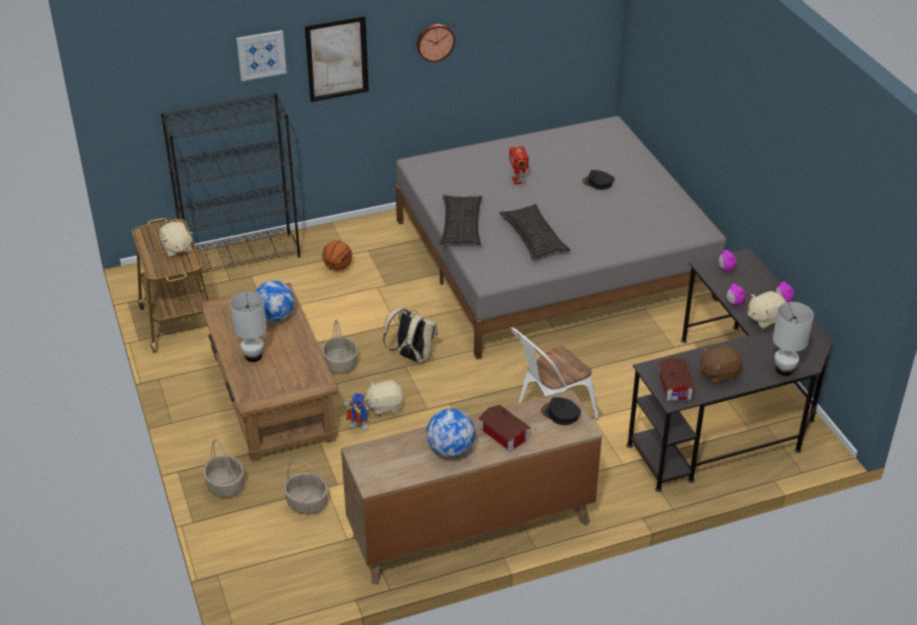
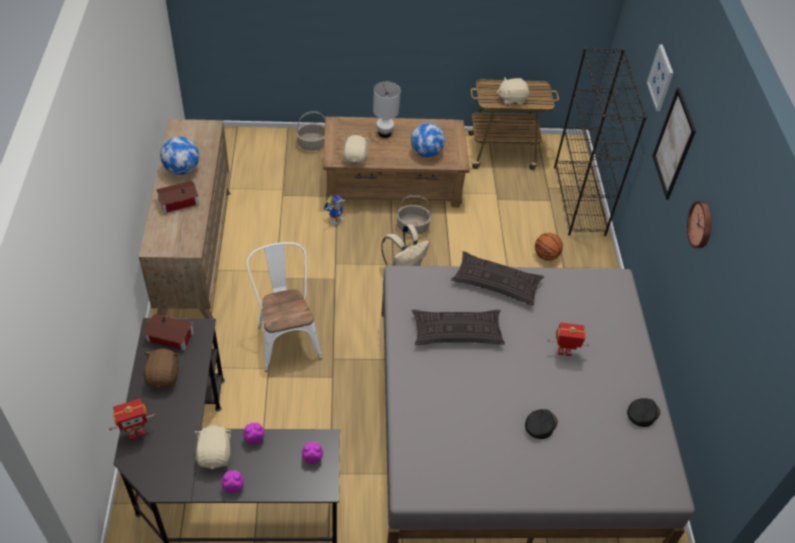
camera: 105 degrees right, 10 degrees up
(306, 503) = (273, 177): basket -> none
(384, 406) = (351, 240): beige plush toy -> beige plush toy (355, 158)
(560, 414) = (177, 240): black cap -> black cap (642, 413)
(784, 369) = (136, 433): white table lamp -> toy robot

